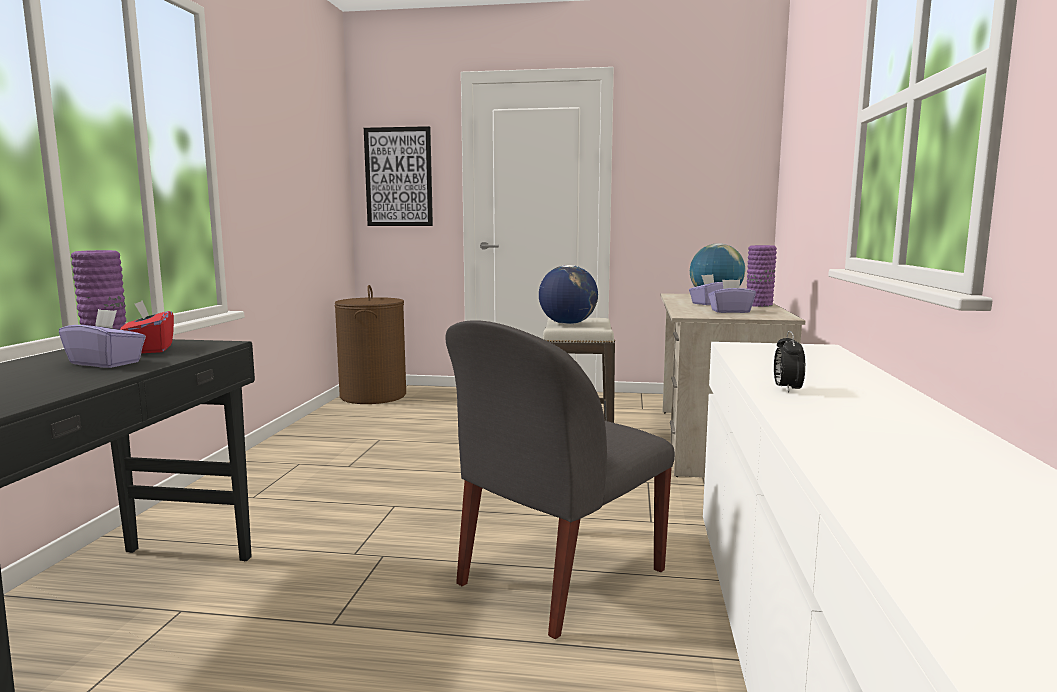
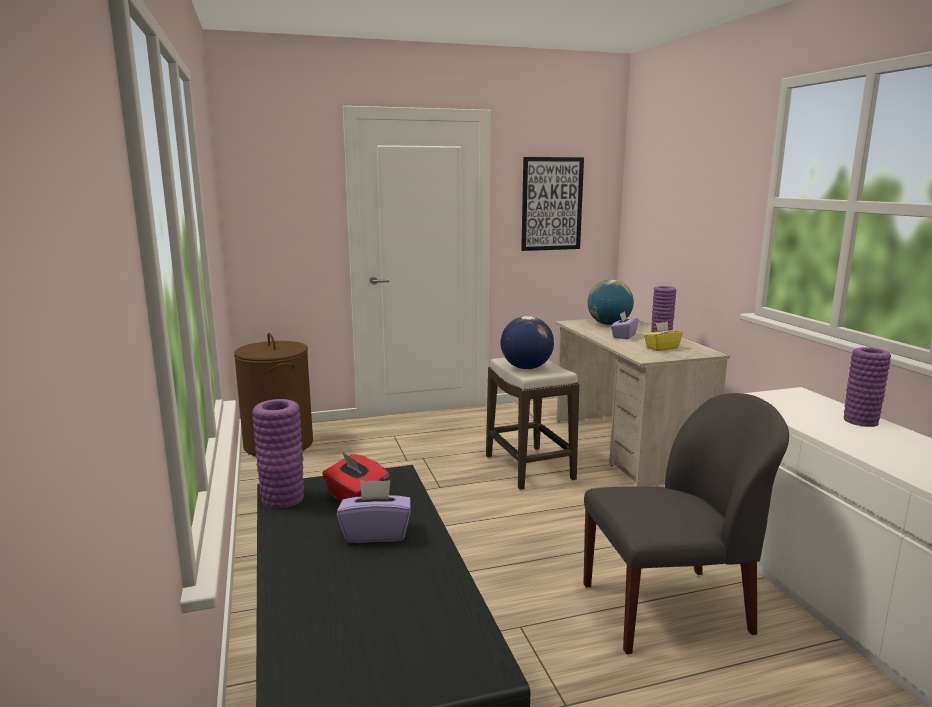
camera: 25 degrees left, 5 degrees up
(398, 177) = (278, 213): picture -> picture (552, 204)
(557, 579) = (669, 609): grey chair -> grey chair turned 120 degrees counterclockwise
(730, 311) = (661, 348): purple tissue box -> yellow tissue box
(787, 389) = (877, 453): alarm clock -> none
(842, 369) = (860, 421): none -> purple vase

